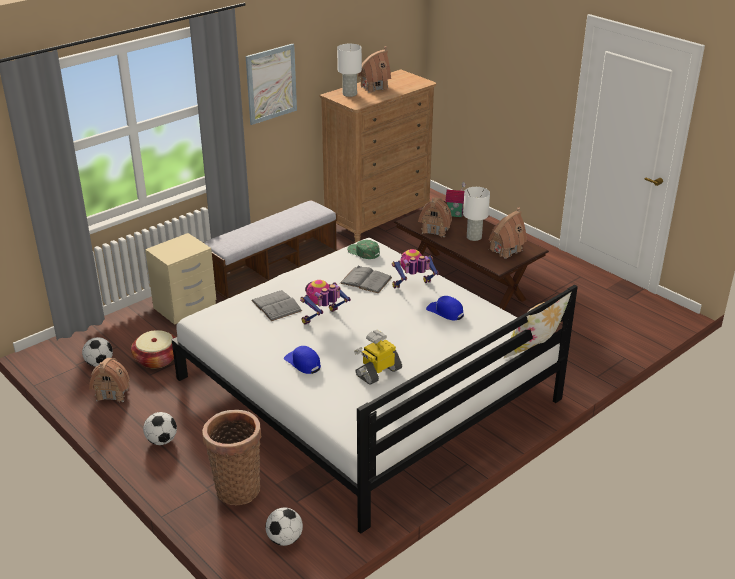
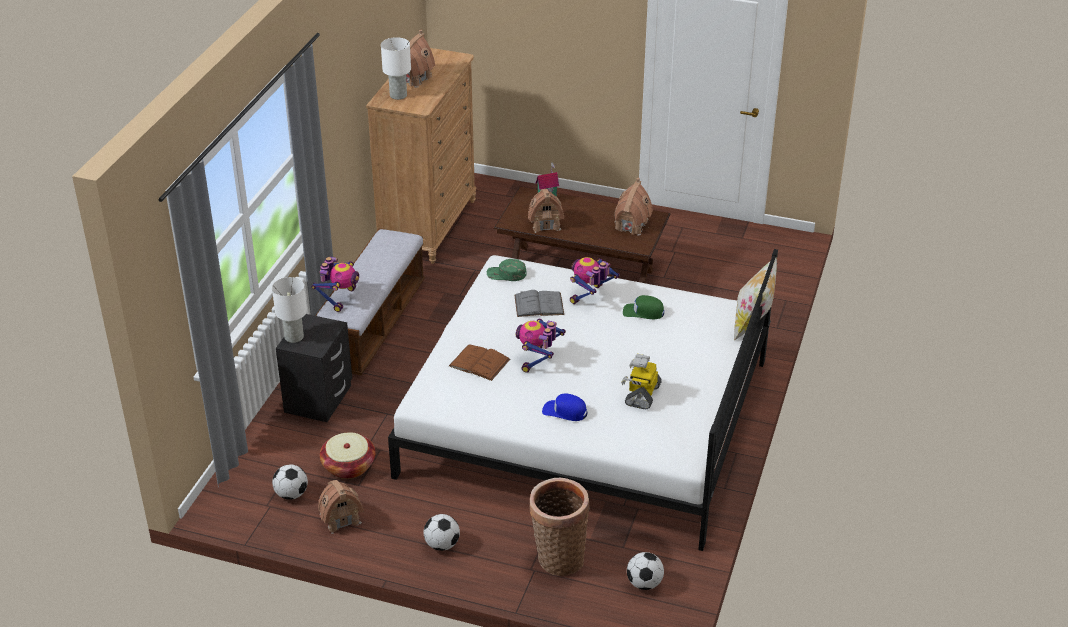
camera: 30 degrees left, 5 degrees up
(185, 307) = (318, 399): beige nightstand -> black nightstand
(231, 234) = (339, 298): none -> toy robot
(271, 83) = (330, 110): picture -> none
(276, 305) = (479, 363): grey book -> brown book
(445, 311) = (643, 312): blue cap -> green cap
(473, 237) = (589, 221): white table lamp -> white table lamp (293, 337)

